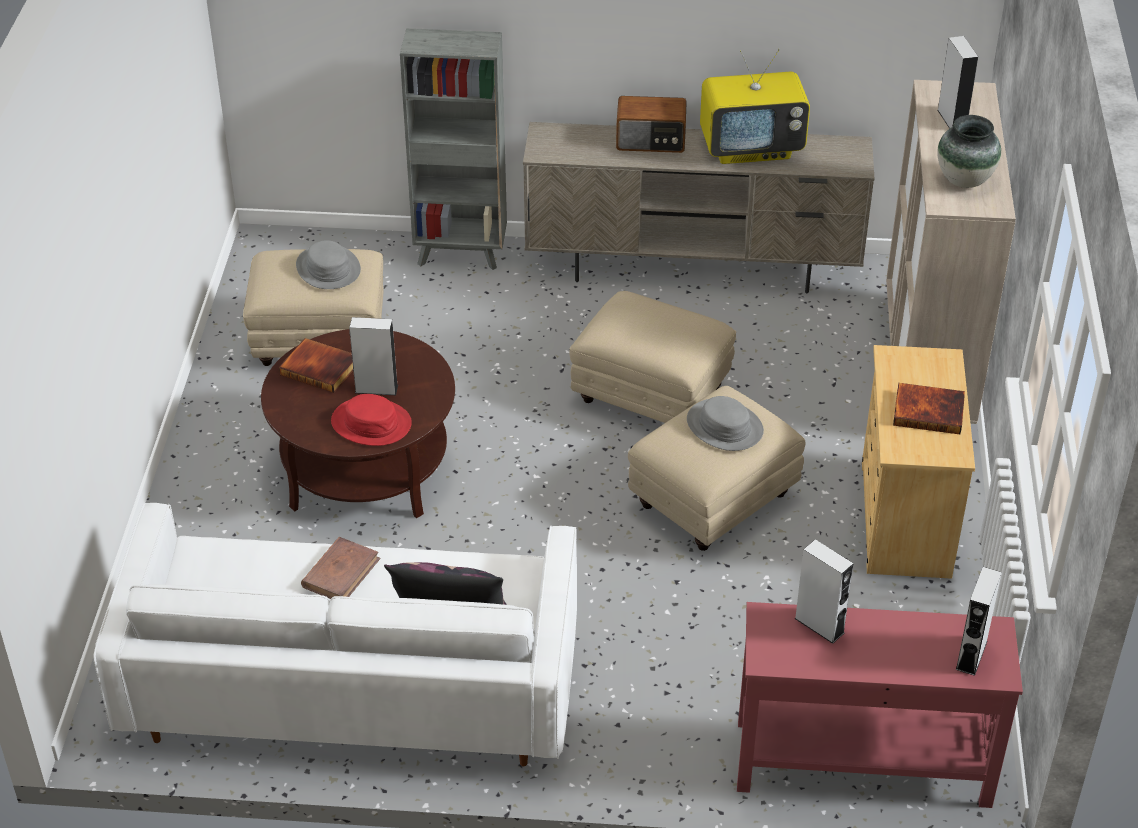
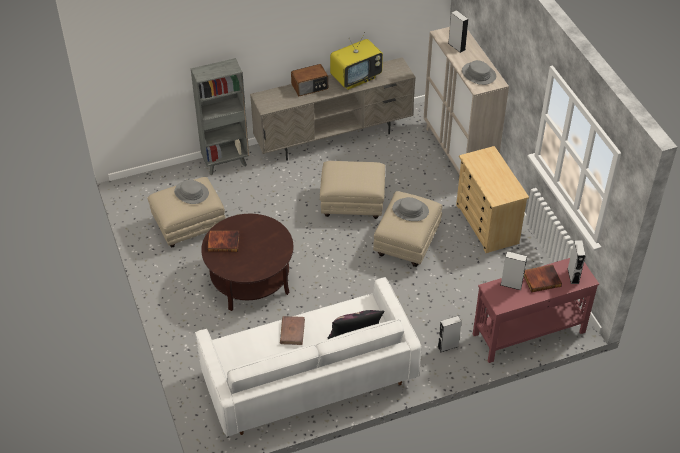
camera: 25 degrees left, 5 degrees up
(371, 423) = (264, 260): red hat -> none
(376, 388) = (255, 243): grey speaker -> grey speaker (448, 346)
(929, 411) = (497, 178): book -> book (541, 279)
(964, 180) = (479, 74): vase -> grey hat

